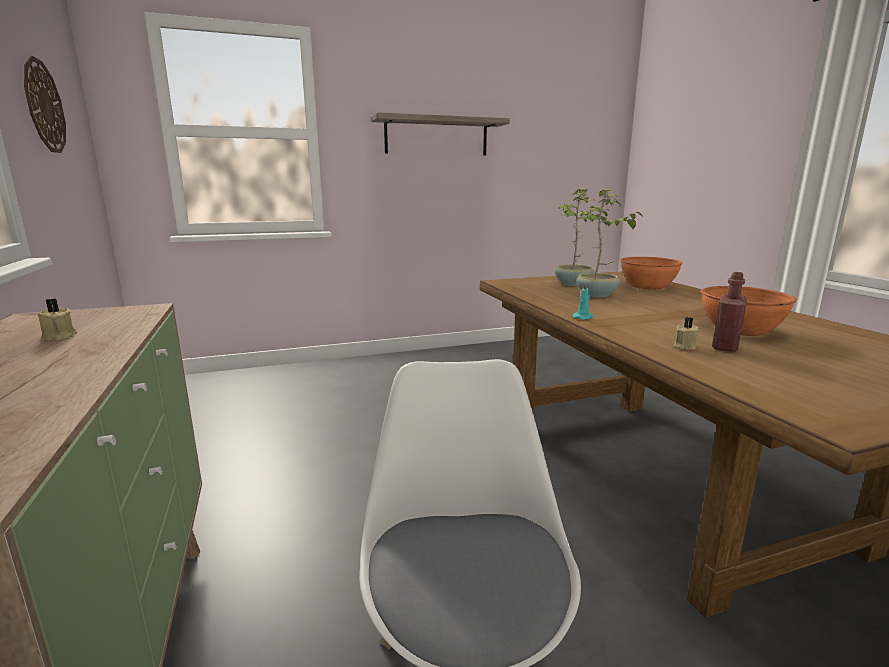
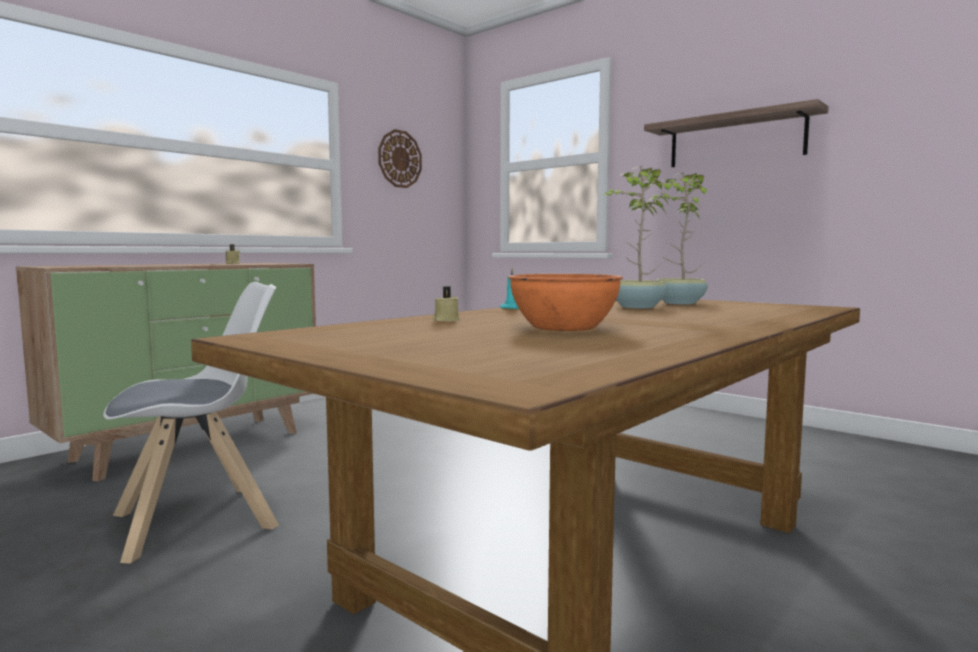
camera: 60 degrees right, 10 degrees down
(647, 286) = (753, 312): orange bowl -> none
(725, 346) = (469, 325): red bottle -> none

